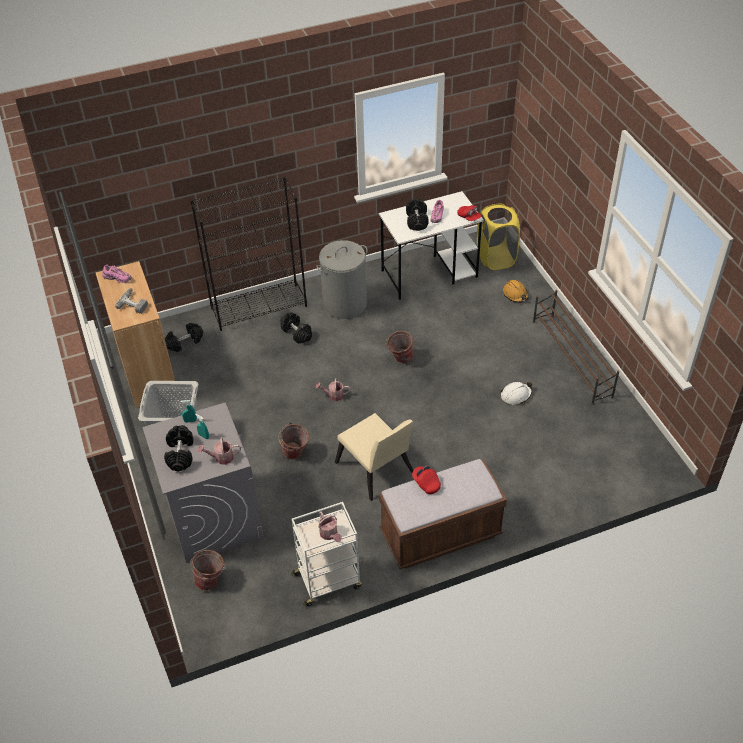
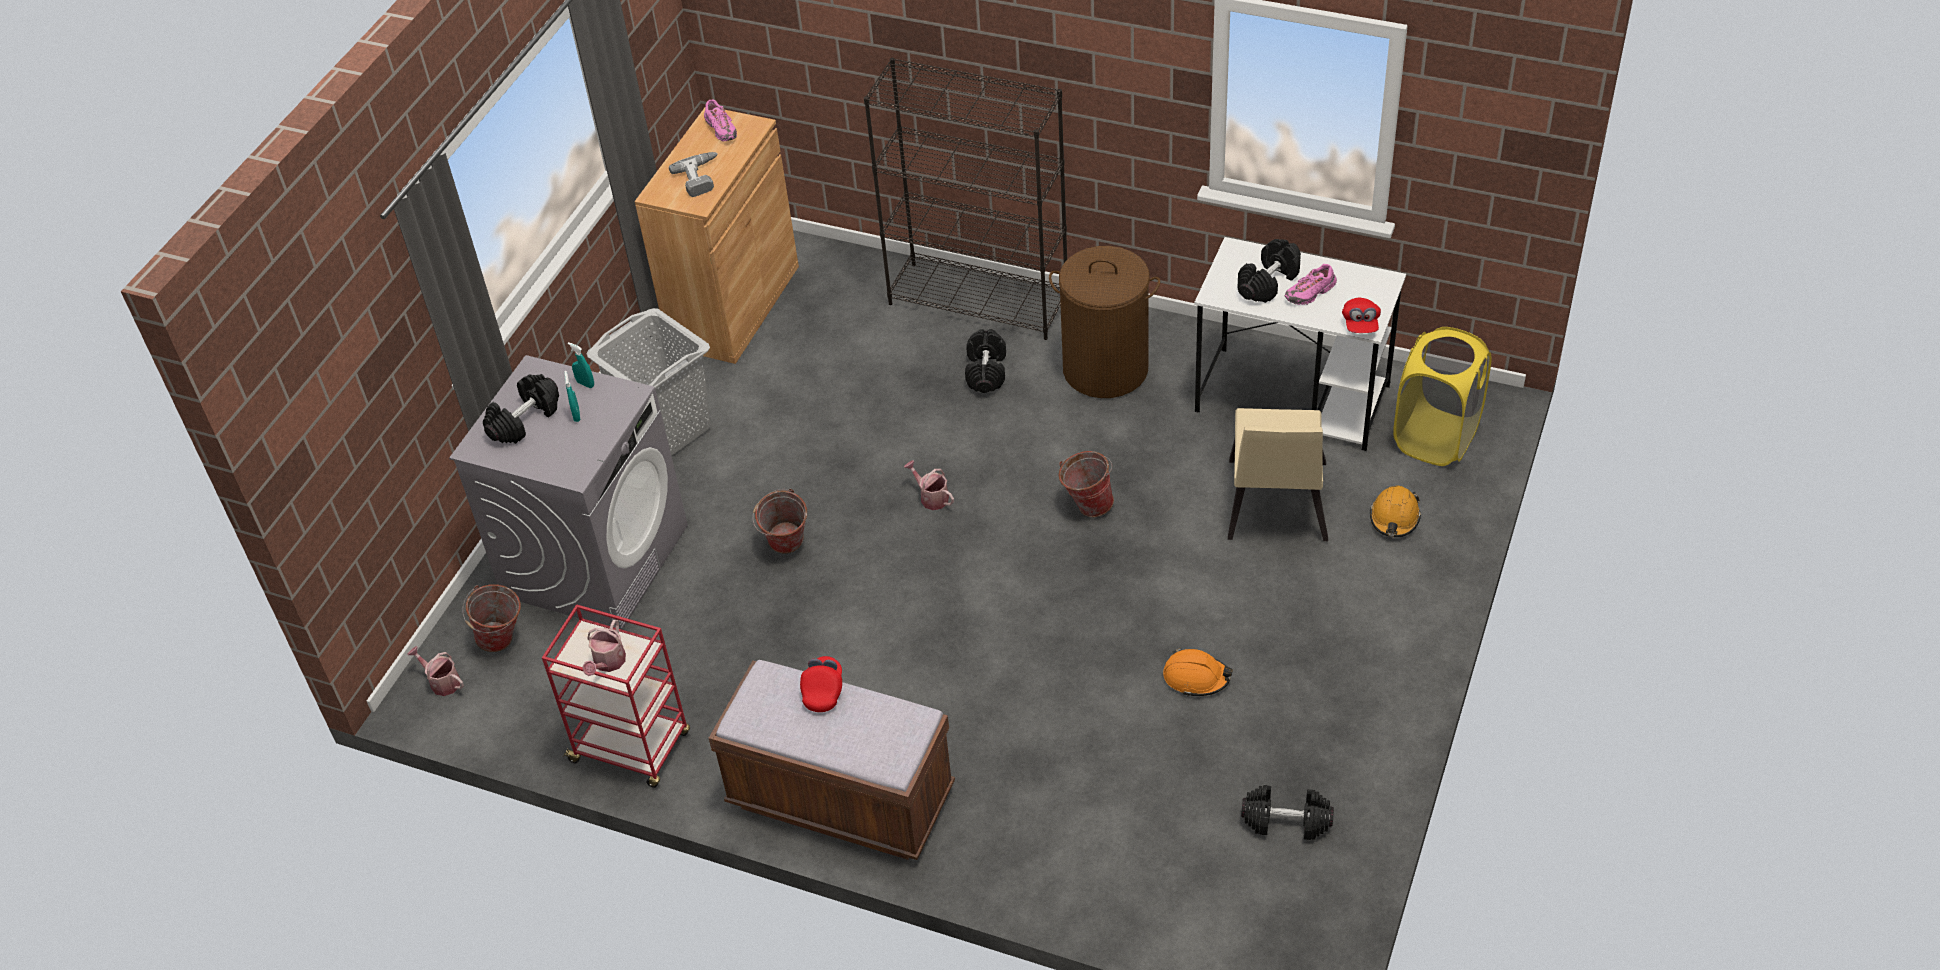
camera: 45 degrees right, 0 degrees up
(185, 342) = (825, 292): black dumbbell -> black dumbbell (1286, 821)
(221, 458) = (562, 458): watering can -> watering can (442, 682)
(328, 580) = (632, 748): white cart -> red cart
(345, 304) = (1105, 369): grey laundry basket -> brown laundry basket
(376, 472) = (861, 647): beige chair -> beige chair (1275, 507)
(516, 395) = (1196, 677): white hard hat -> orange hard hat
(571, 358) = (1360, 681): brown shoe rack -> none

